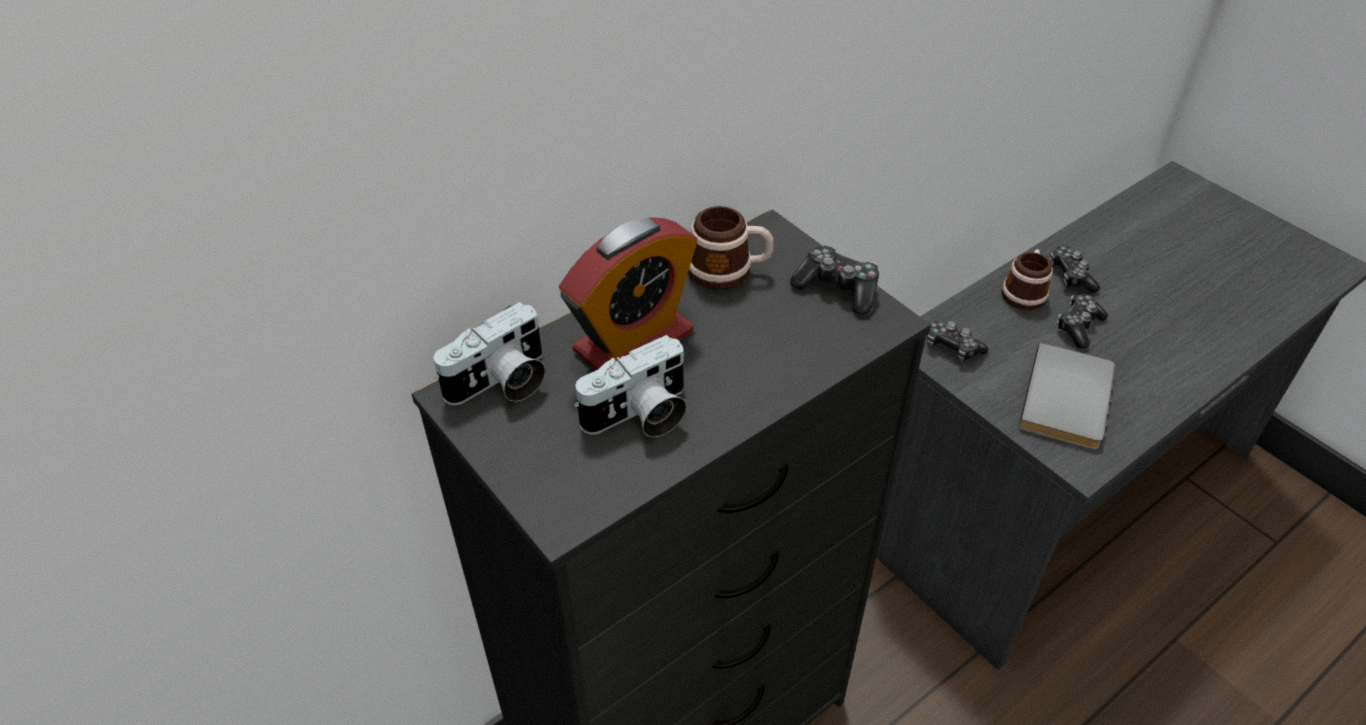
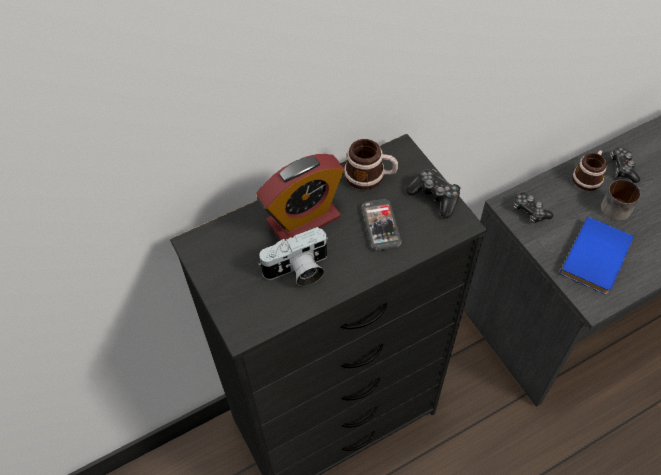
camera: 10 degrees right, 10 degrees up
(502, 383) = (222, 239): camera -> none
(762, 337) = (381, 226): none -> phone
(1070, 400) = (598, 258): grey book -> blue book
(1078, 326) = (618, 206): game controller -> mug

